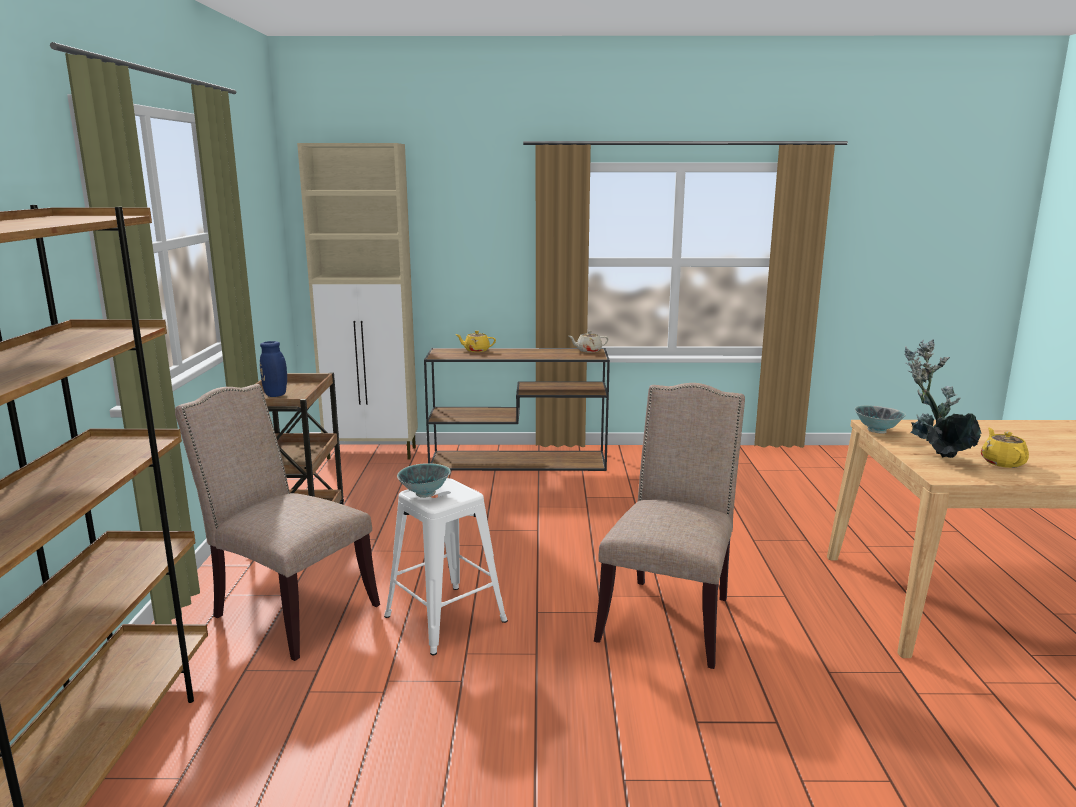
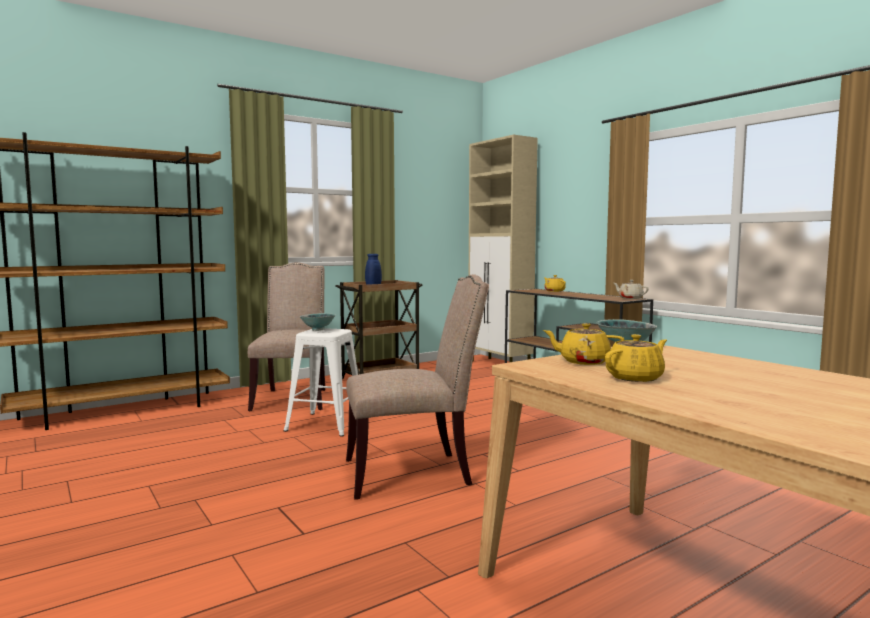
camera: 55 degrees right, 10 degrees down
(933, 457) = (583, 362): potted plant -> yellow teapot

